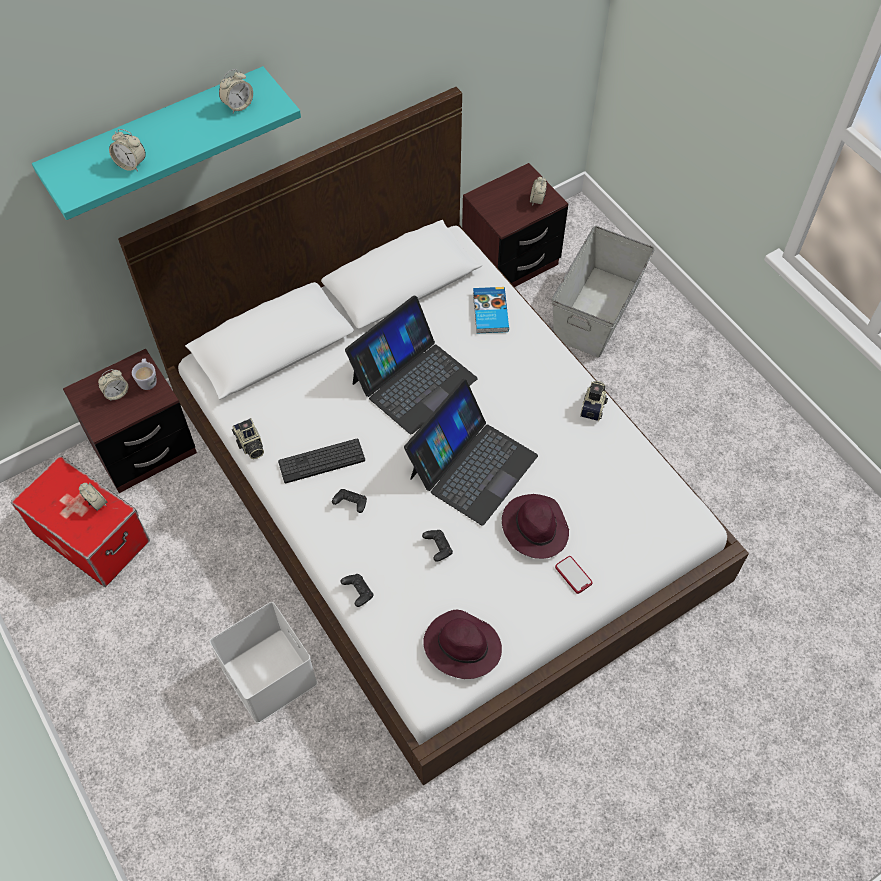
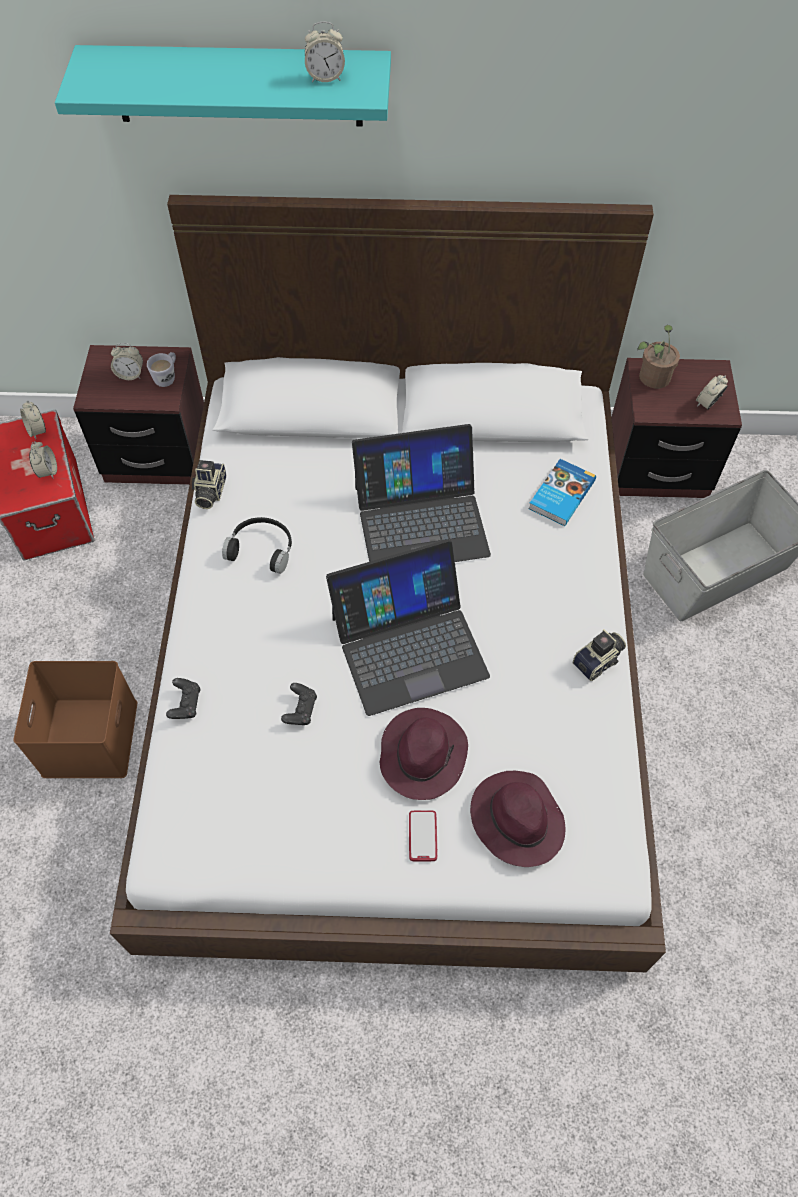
camera: 35 degrees right, 0 degrees up
(131, 164) = (163, 86): alarm clock -> alarm clock (37, 431)
(267, 675) = (88, 736): white storage box -> brown storage box
(321, 461) = (262, 548): keyboard -> black headphones
(351, 504) = (254, 608): black game controller -> none
(461, 646) = (237, 832): purple hat -> purple hat (516, 819)
(490, 202) = (652, 379): none -> potted plant

